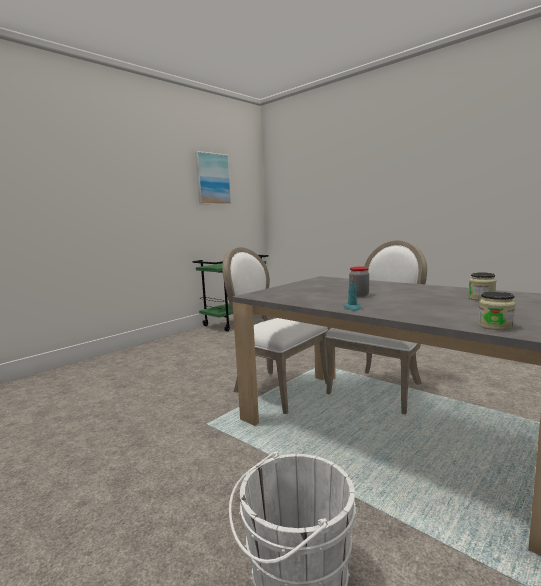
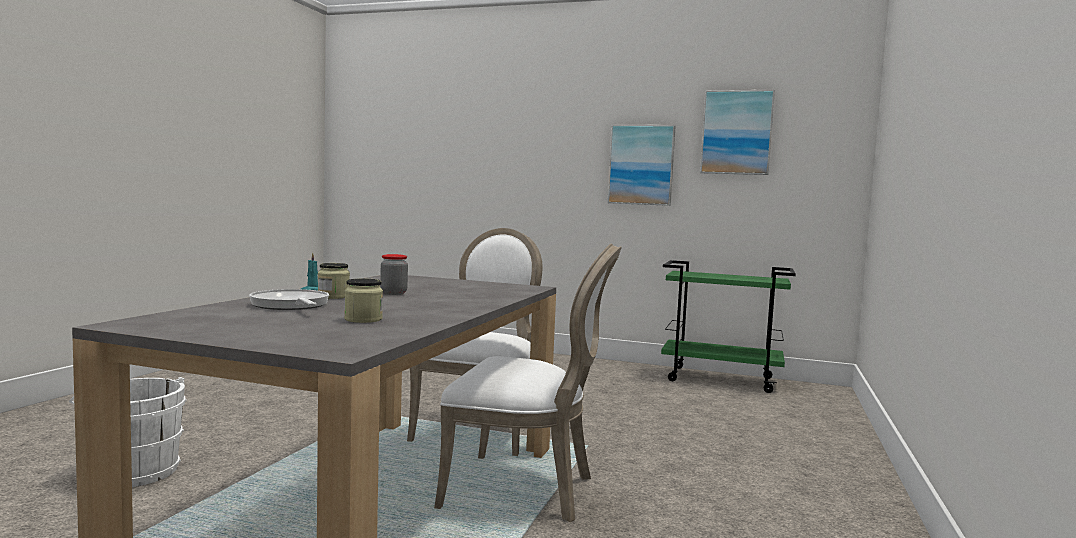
camera: 65 degrees right, 5 degrees down
(166, 199) = (641, 165): none -> picture
(435, 310) = (291, 305): none -> frying pan
(495, 326) = (198, 313): jar -> jar (333, 296)

